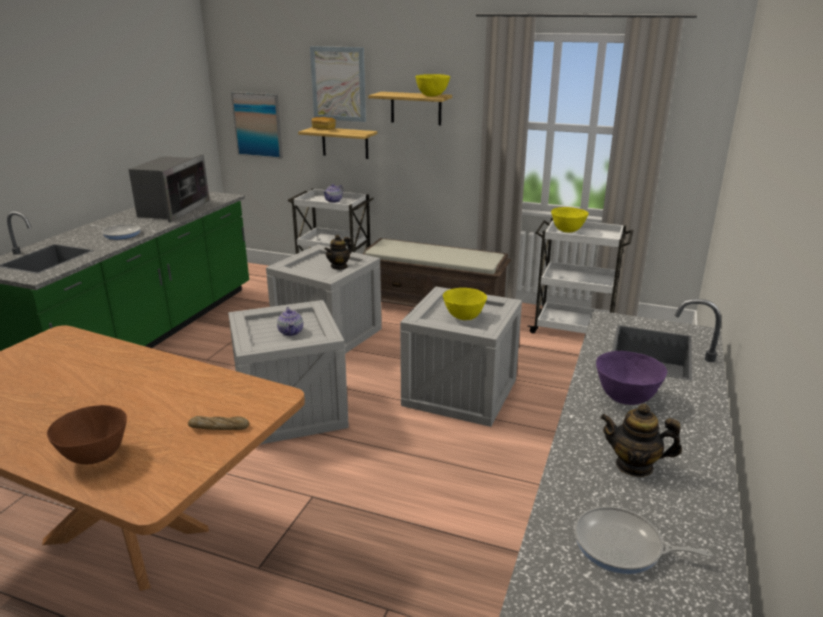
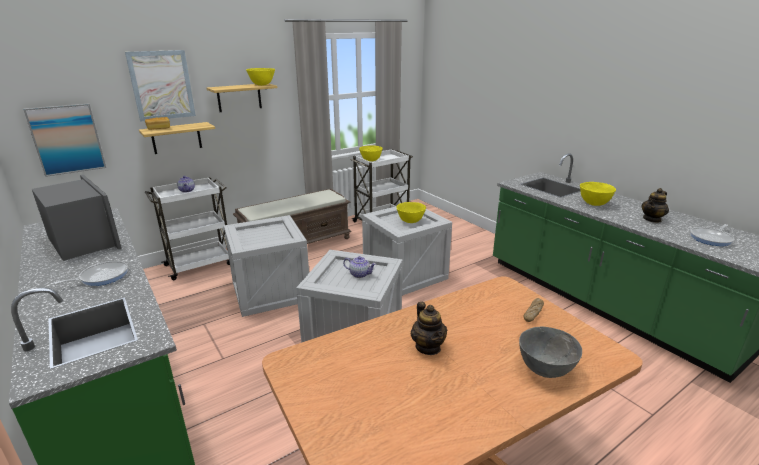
camera: 55 degrees left, 0 degrees up
(96, 456) = (544, 369): brown bowl -> grey bowl
(339, 266) = (274, 231): teapot -> teapot (428, 347)
(626, 398) = (594, 204): purple bowl -> yellow bowl

